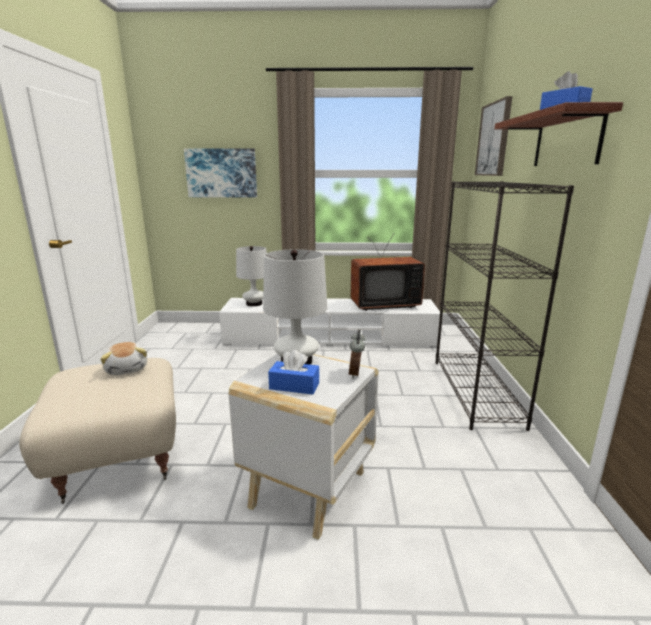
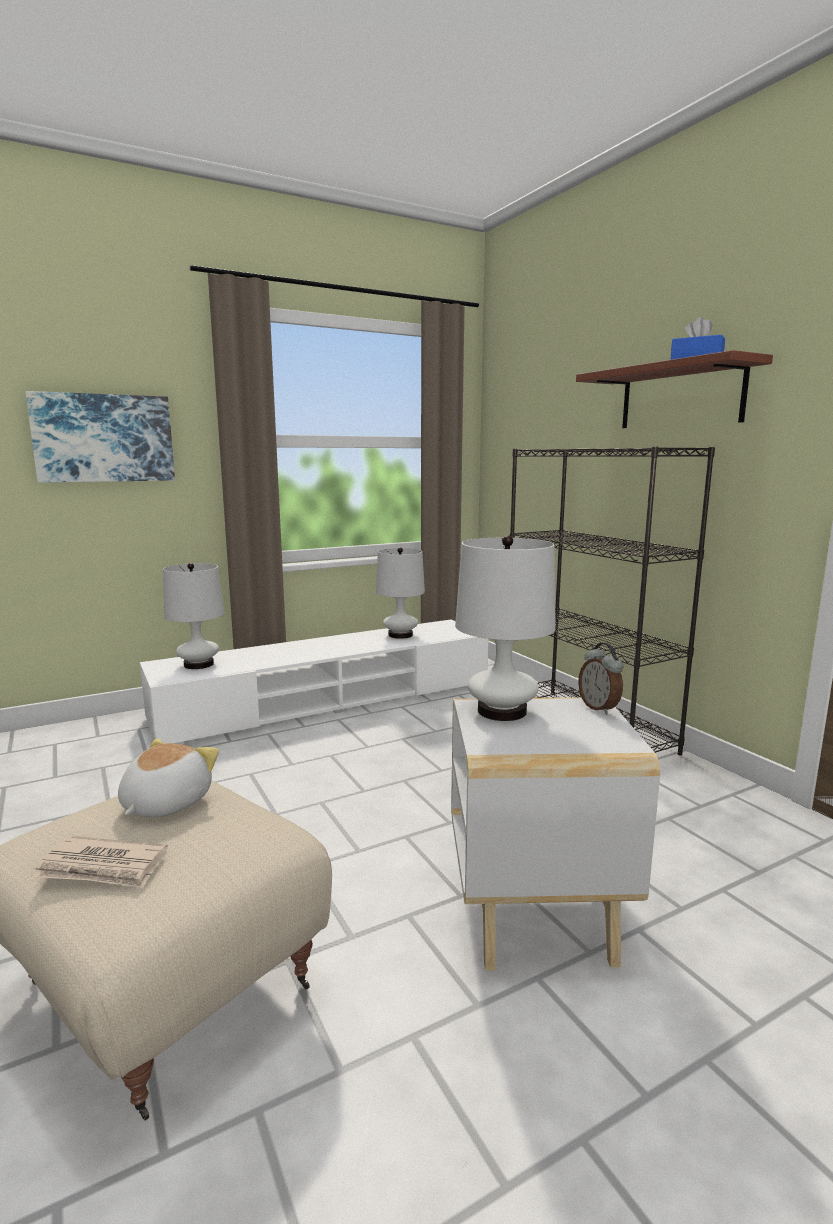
camera: 30 degrees left, 5 degrees down
(71, 389) = (103, 867): none -> newspaper
(127, 369) = (164, 803): plush toy -> plush toy turned 105 degrees counterclockwise
(294, 386) = (558, 740): blue tissue box -> none
(382, 304) = (400, 635): television -> white table lamp
(494, 139) = (527, 397): picture -> none

